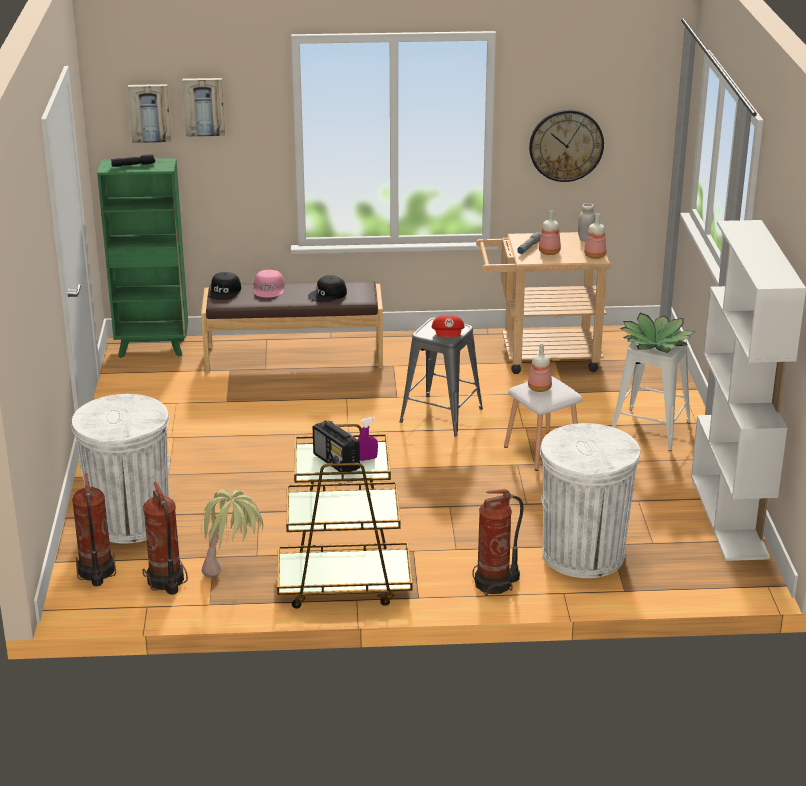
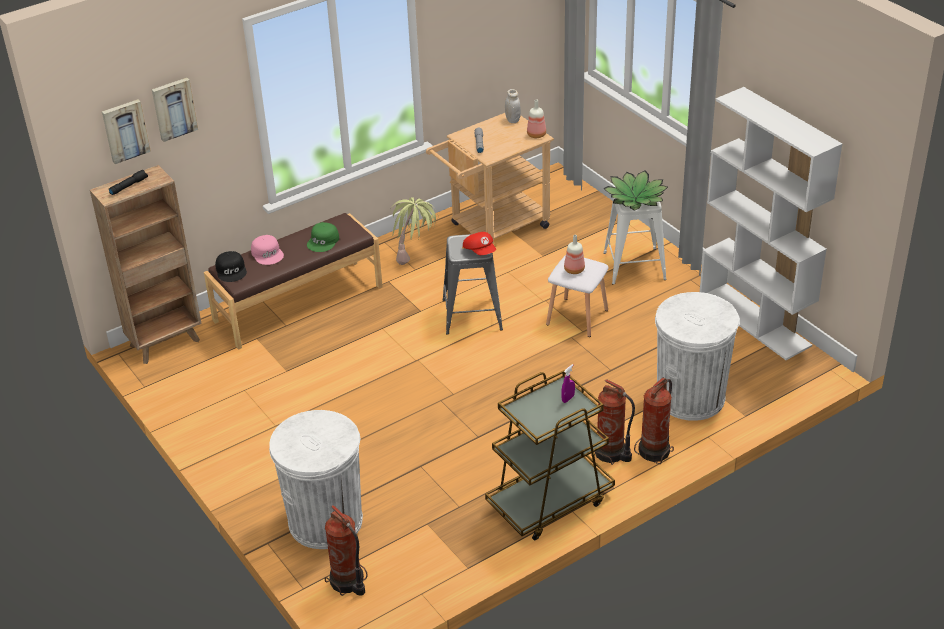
camera: 30 degrees left, 10 degrees up
(153, 348) = (166, 342): green bookcase -> brown bookcase
(165, 581) = (412, 564): fire extinguisher -> fire extinguisher (611, 453)
(233, 573) = (457, 531): potted plant -> potted plant (415, 256)
(328, 295) = (323, 241): black cap -> green cap
(336, 462) = (548, 412): radio -> none
(548, 252) = (498, 143): bottle -> none
(566, 145) = (474, 43): wall clock -> none

